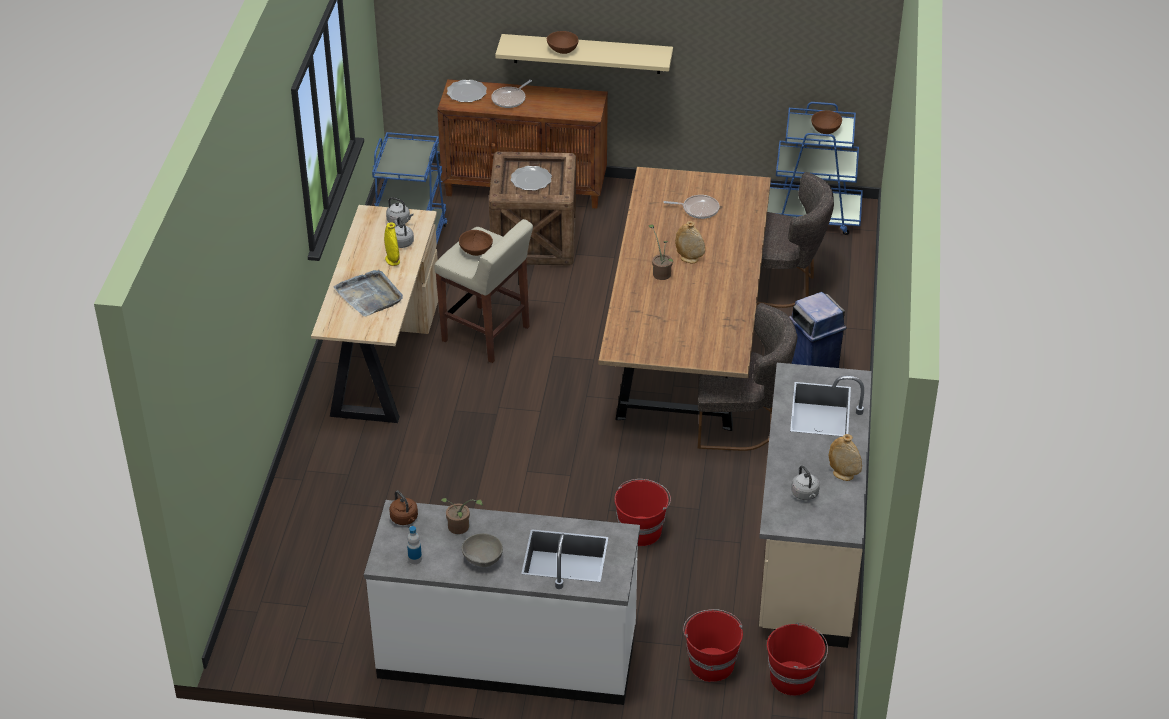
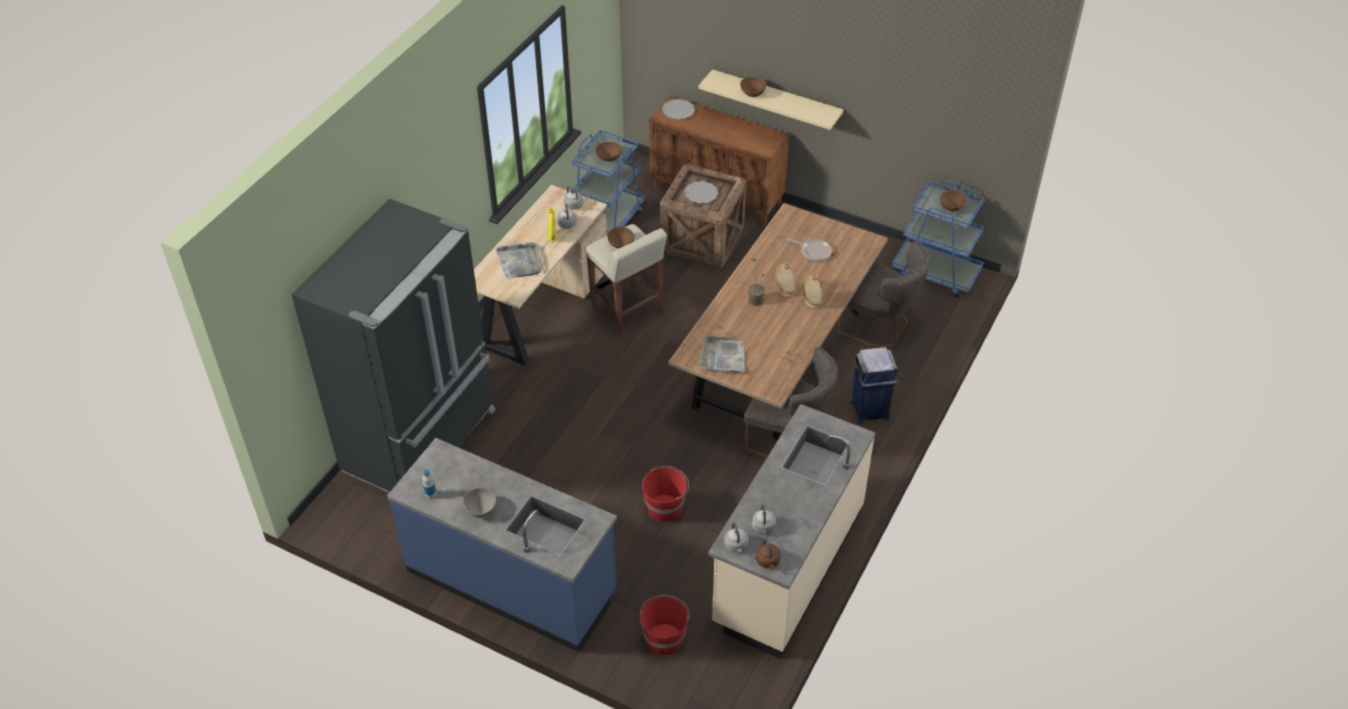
camera: 20 degrees right, 5 degrees up
(318, 535) = (422, 441): none -> black fridge
(405, 519) = (441, 458): brown kettle -> brown kettle (768, 562)
(411, 161) = (608, 158): none -> brown bowl
(460, 528) = (478, 478): potted plant -> none
(507, 654) = (512, 581): white counter -> blue counter
(510, 99) = (709, 123): frying pan -> none
(657, 341) = (722, 357): none -> grey tray
(786, 520) = (736, 546): none -> grey kettle
(793, 678) = (723, 671): red bucket -> none
(843, 475) = (803, 519): beige vase -> beige vase (811, 304)

